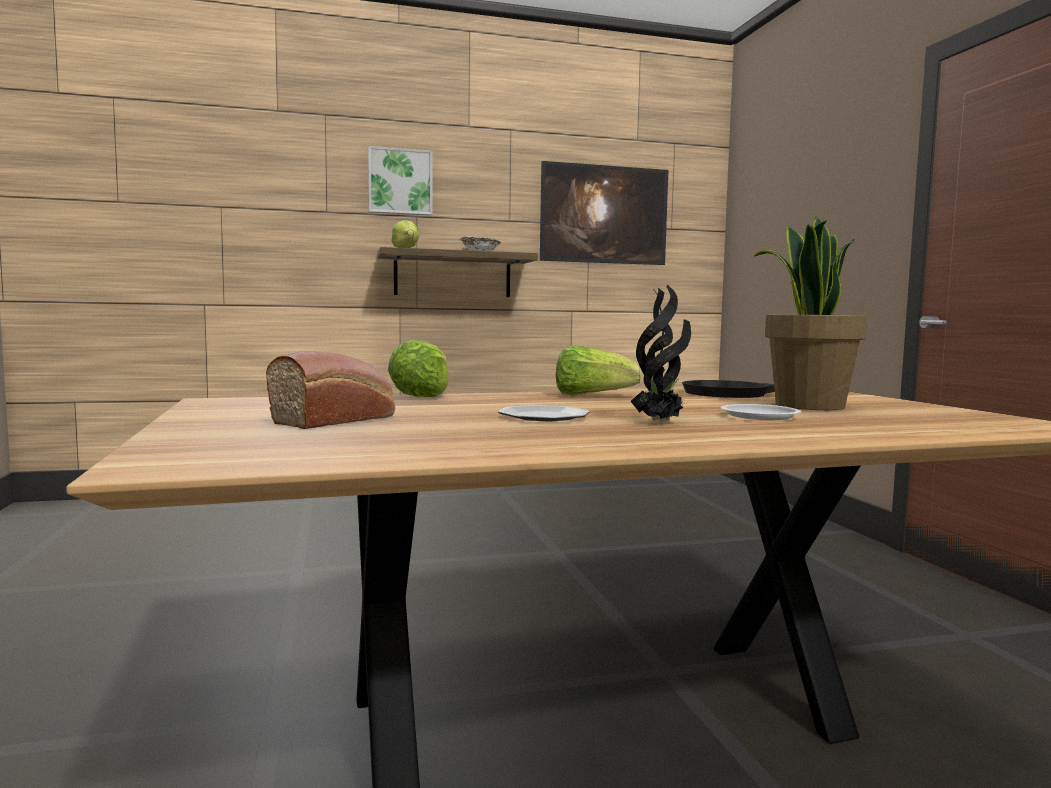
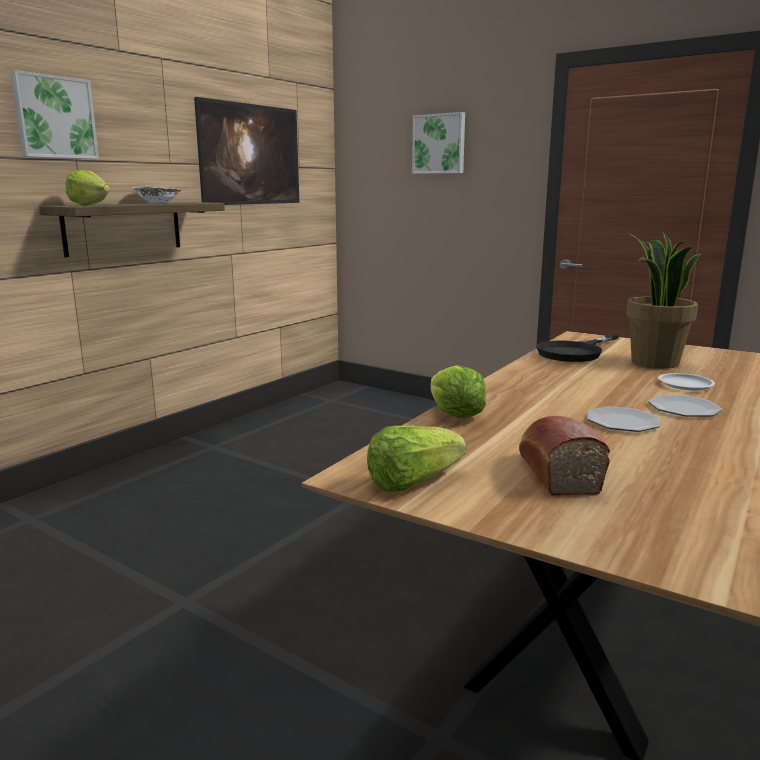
camera: 40 degrees left, 10 degrees up
(591, 396) = (529, 379): lettuce -> lettuce (412, 482)
(660, 422) = (684, 409): potted plant -> plate
(809, 187) = (439, 144): none -> picture

